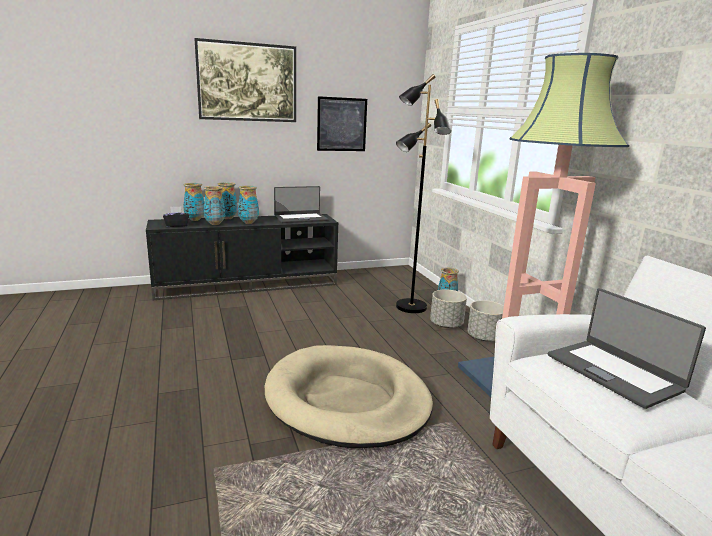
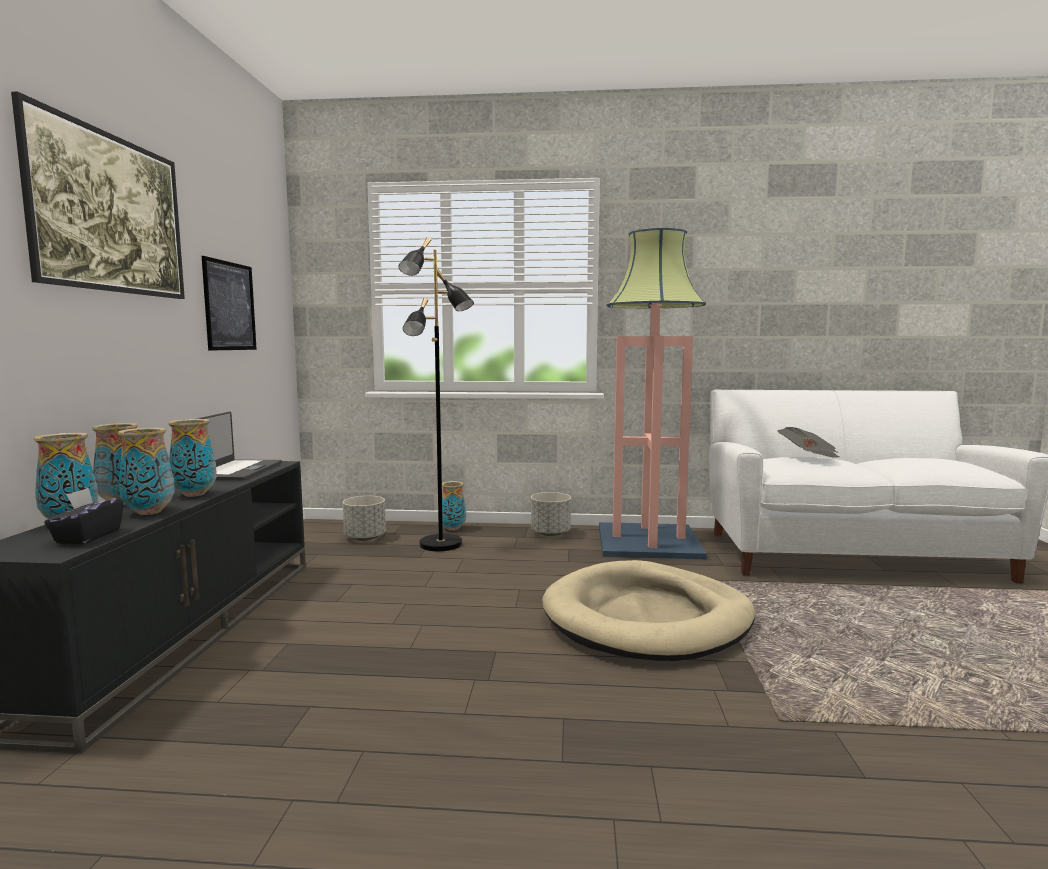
camera: 65 degrees left, 10 degrees down
(446, 324) = (505, 540): grey planter -> grey planter (365, 538)
(614, 372) = (809, 458): laptop -> newspaper

